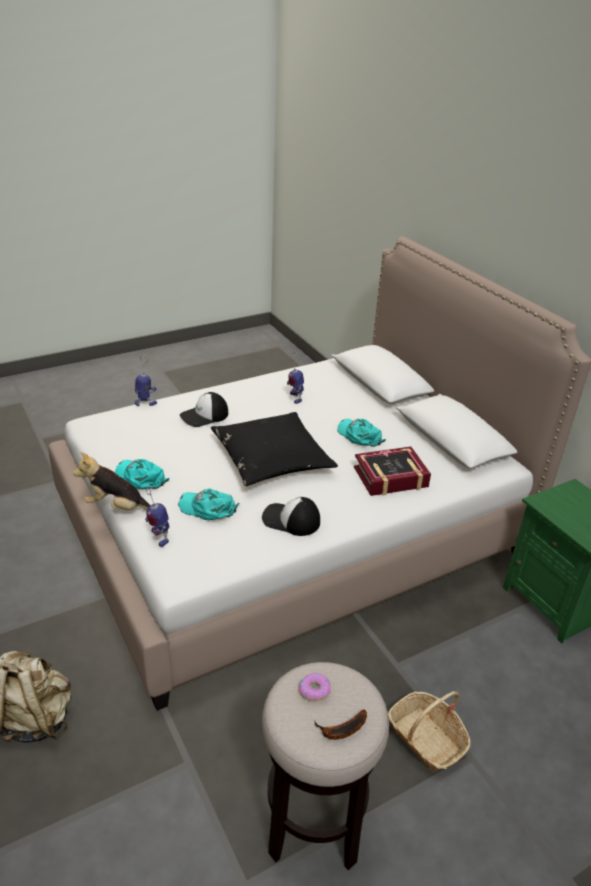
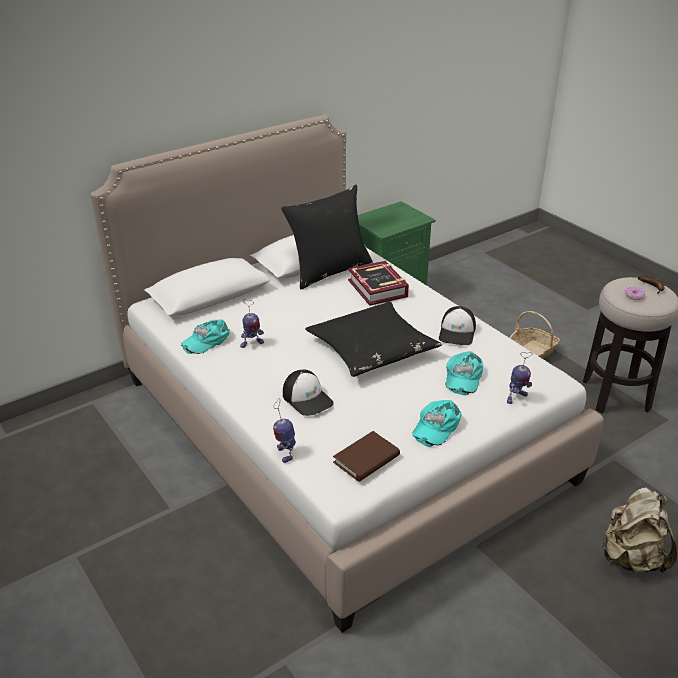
camera: 95 degrees left, 0 degrees up
(116, 435) = (366, 459): none -> brown book
(118, 507) = (488, 432): plush toy -> none
(359, 435) = (316, 304): turquoise cap -> turquoise cap (206, 340)
(431, 449) = (329, 270): none -> black pillow

